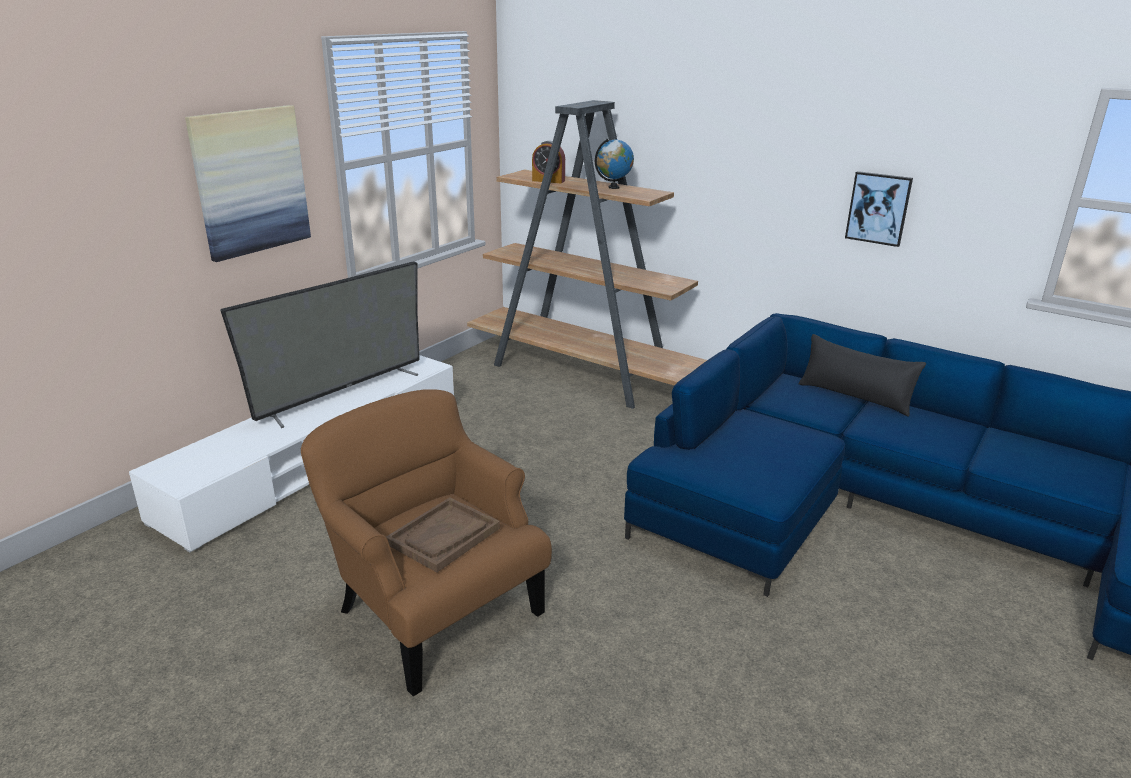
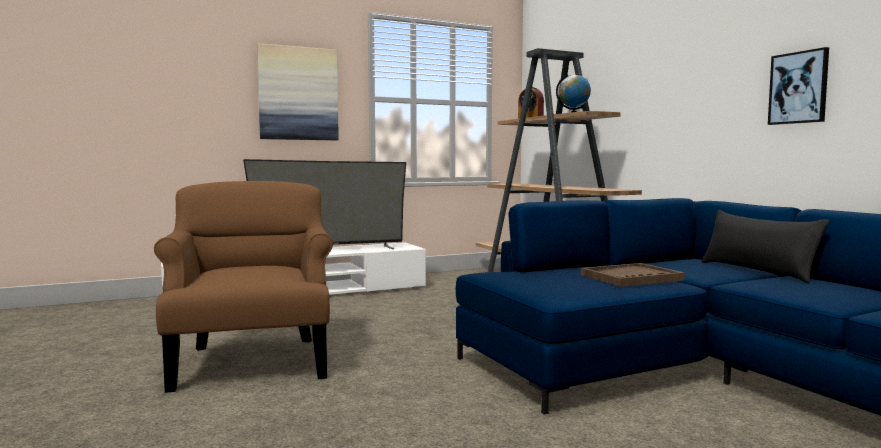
camera: 30 degrees right, 20 degrees down
(443, 536) = (246, 273): brown tray -> brown tray (631, 278)

